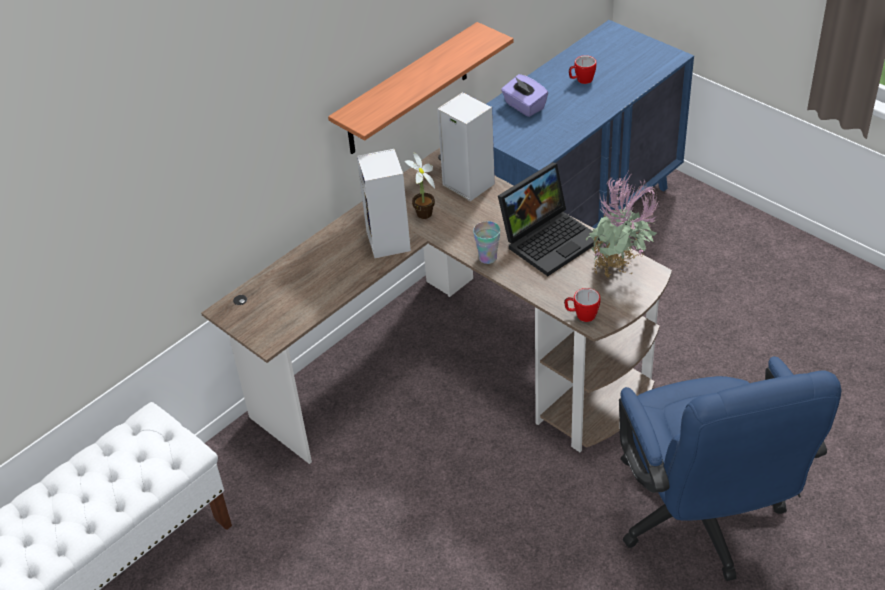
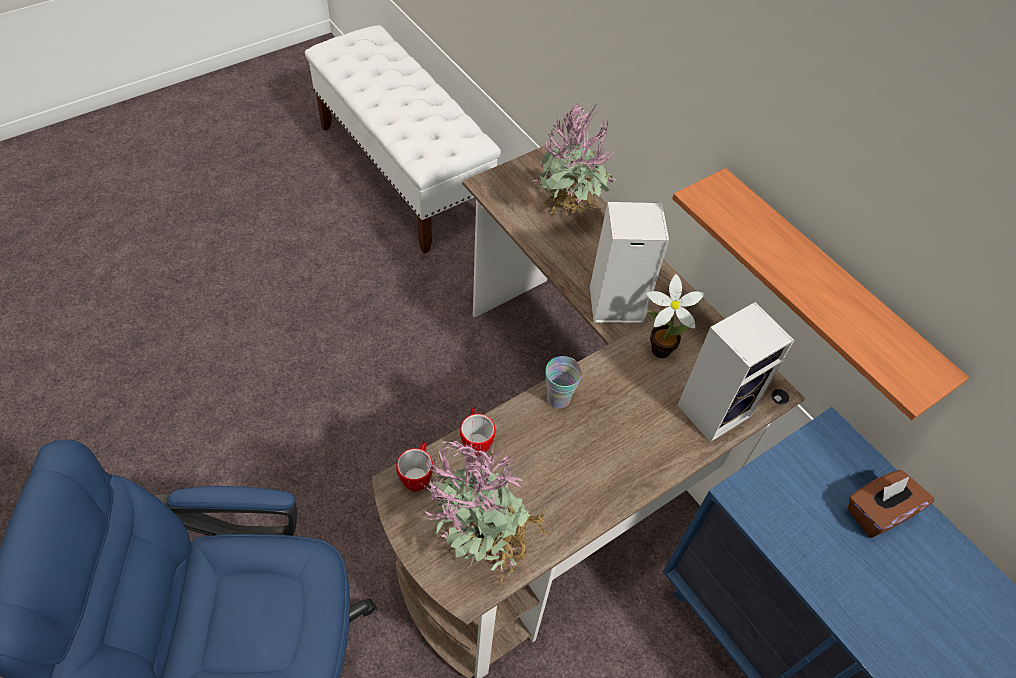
camera: 95 degrees right, 10 degrees up
(297, 283) = (568, 217): none -> potted plant
(524, 106) = (877, 512): purple tissue box -> brown tissue box
(550, 239) = (576, 479): laptop -> none
(581, 80) = (955, 624): mug -> mug (476, 440)

